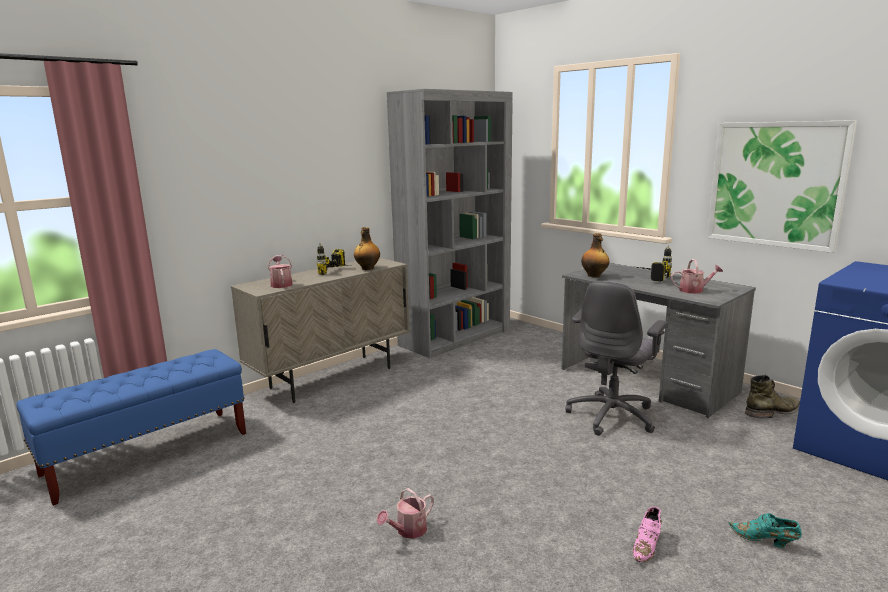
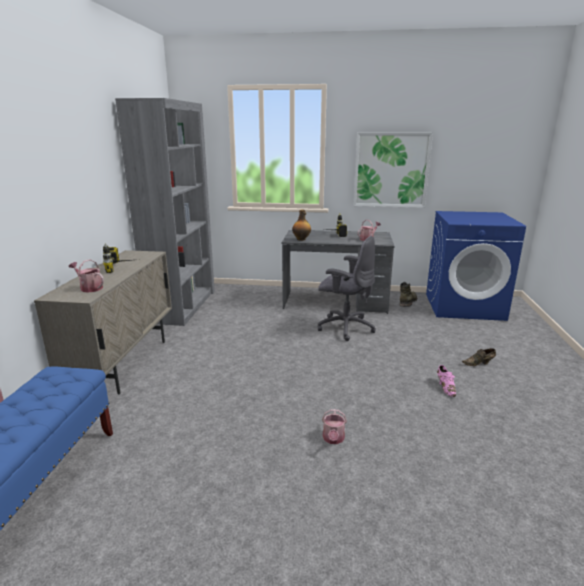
camera: 40 degrees left, 5 degrees up
(367, 268) = (140, 260): bottle -> none
(612, 416) = (345, 327): grey office chair -> grey office chair turned 60 degrees counterclockwise
(765, 541) = (479, 364): turquoise shoe -> brown shoe

